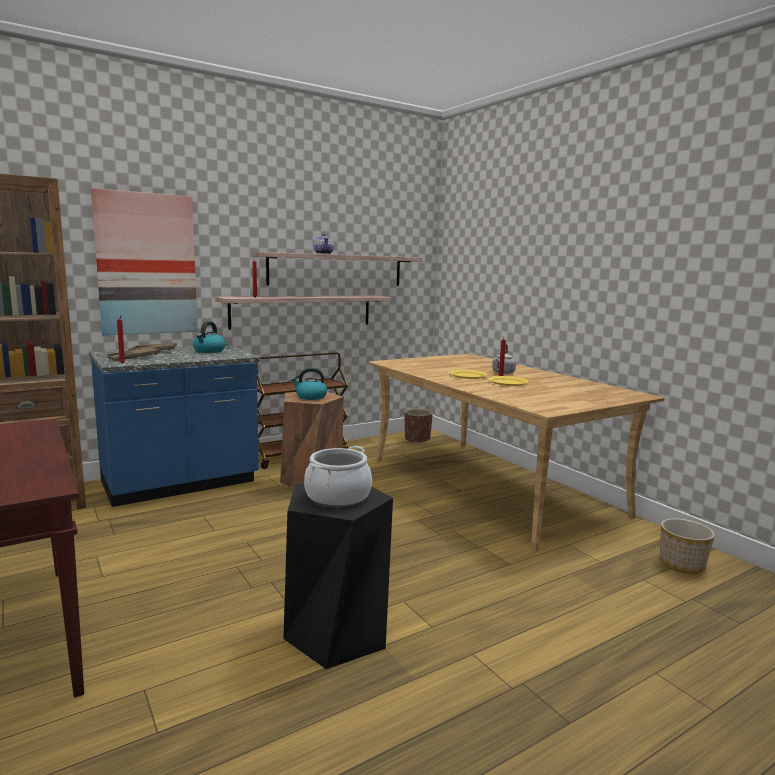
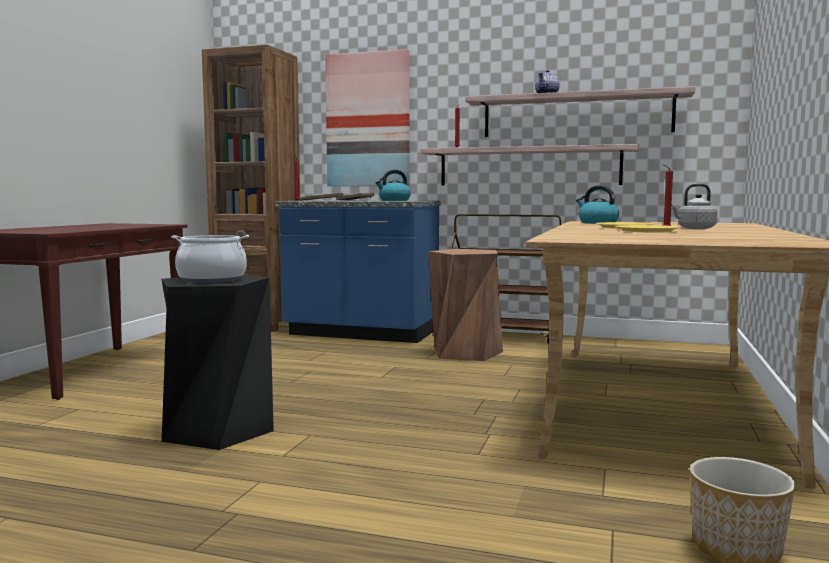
camera: 50 degrees right, 5 degrees down
(310, 397) = (463, 251): kettle -> kettle (597, 223)
(417, 439) = (681, 350): brown planter -> none

